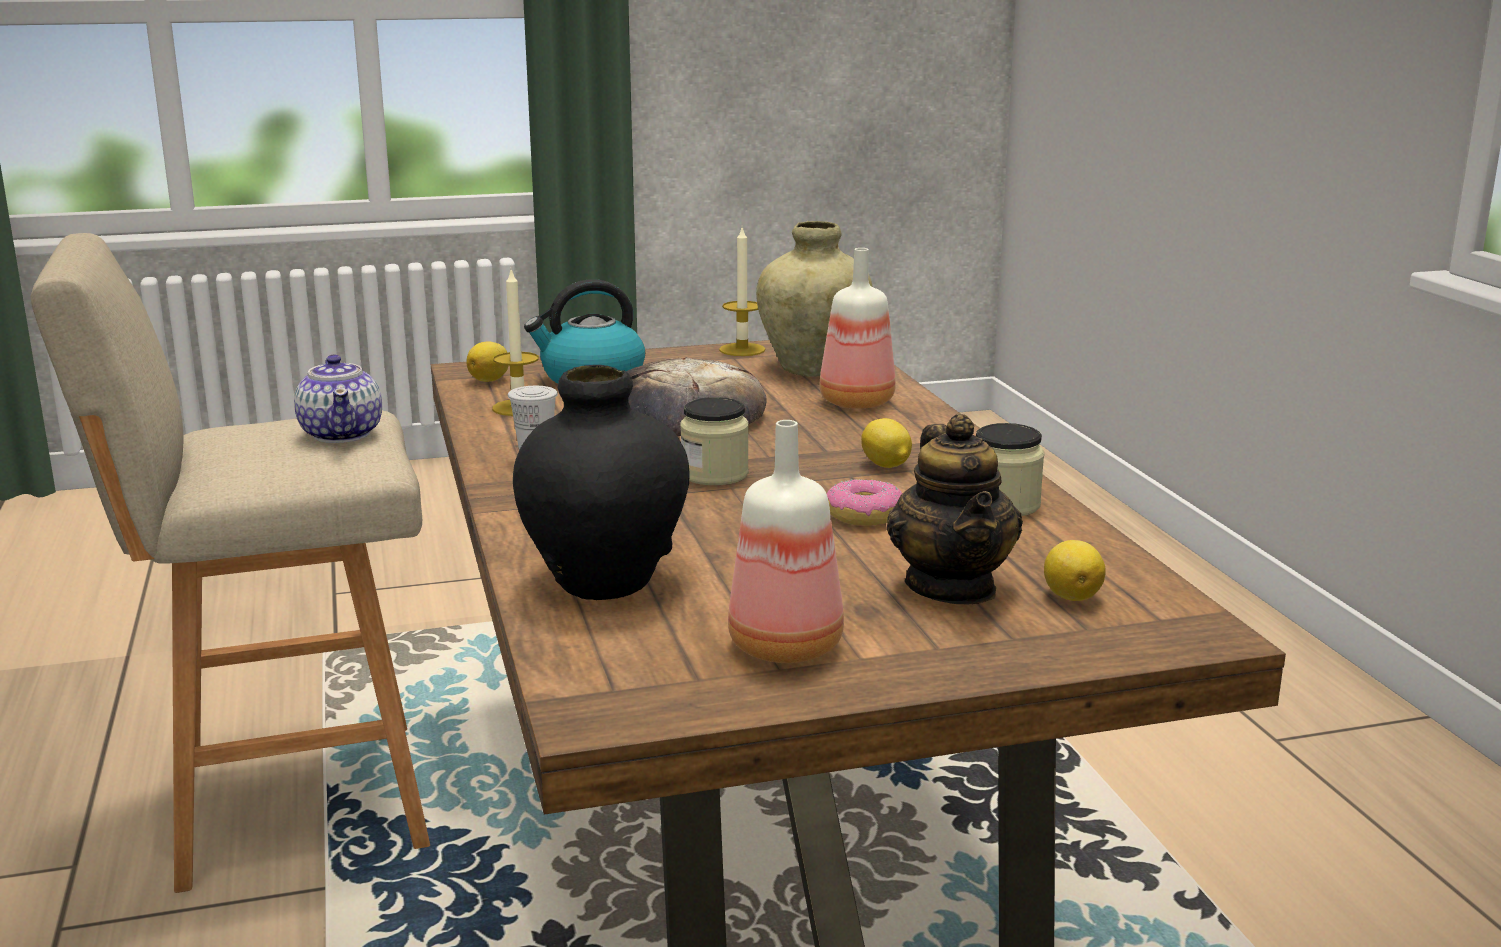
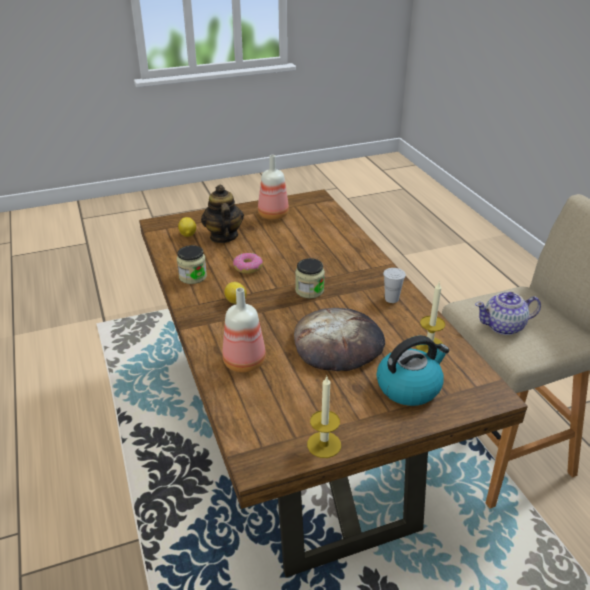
camera: 175 degrees right, 15 degrees up
(342, 434) = (504, 326): teapot -> teapot turned 75 degrees counterclockwise
(490, 380) = (469, 380): lemon -> none
(605, 582) = (330, 234): black vase -> none
(813, 369) = (270, 411): beige vase -> none

